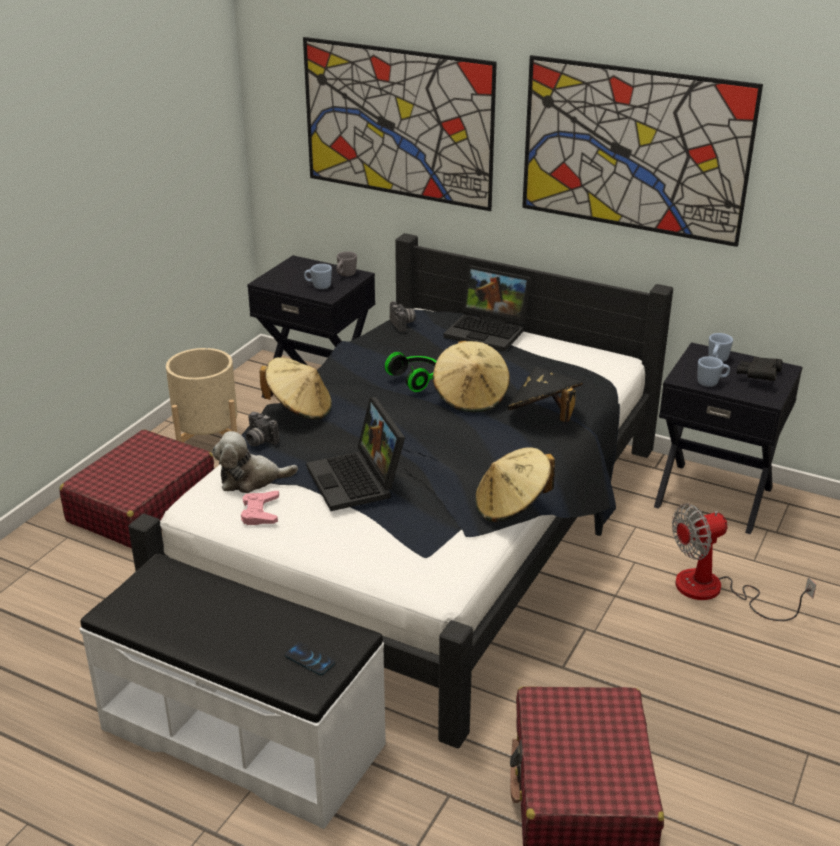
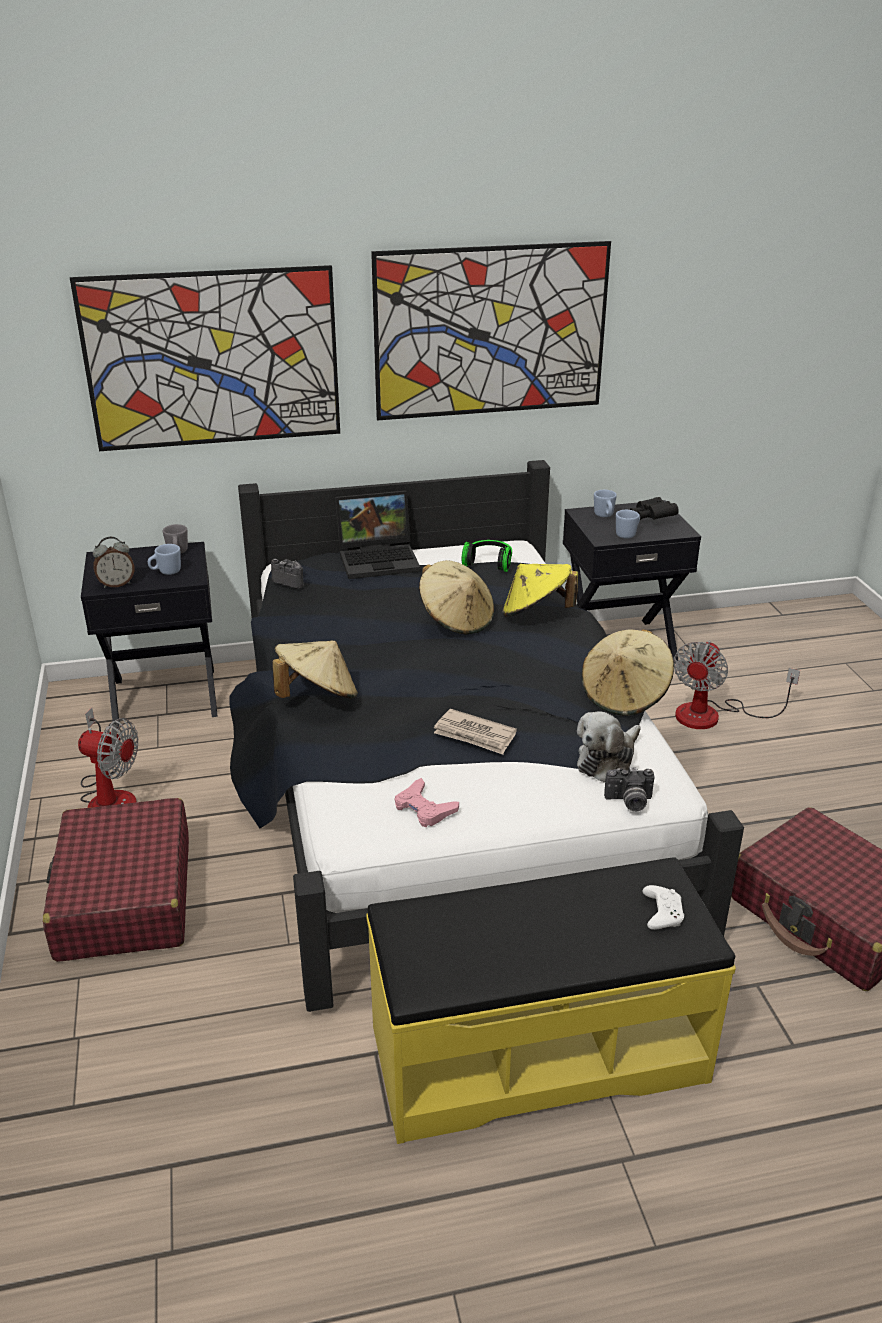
camera: 40 degrees left, 0 degrees up
(207, 440) = (110, 797): beige planter -> fan
(243, 735) = (537, 1052): white bench -> yellow bench
(251, 479) = (368, 783): plush toy -> plush toy (607, 760)
(259, 441) = (321, 743): camera -> camera (629, 802)
(278, 283) = (116, 584): none -> alarm clock
(310, 659) = (661, 913): phone -> white game controller
(358, 481) = (475, 735): laptop -> newspaper
(416, 379) = (384, 624): headphones -> headphones (488, 563)
(543, 417) = (536, 613): black hat -> yellow hat

